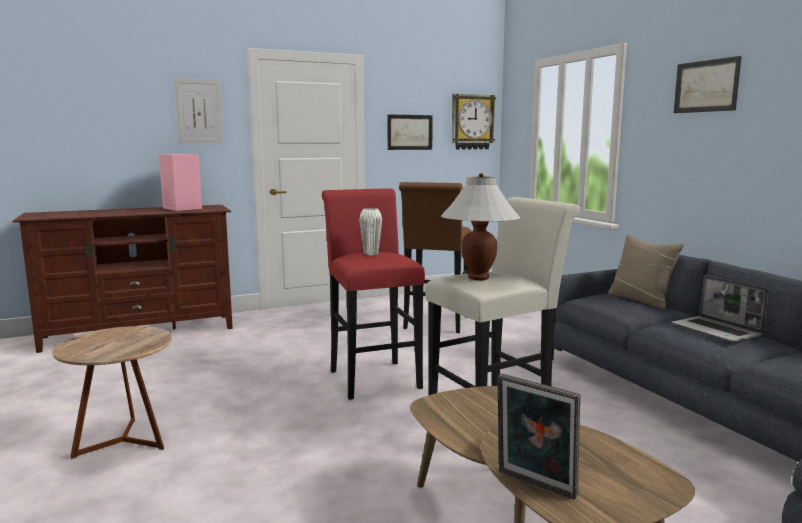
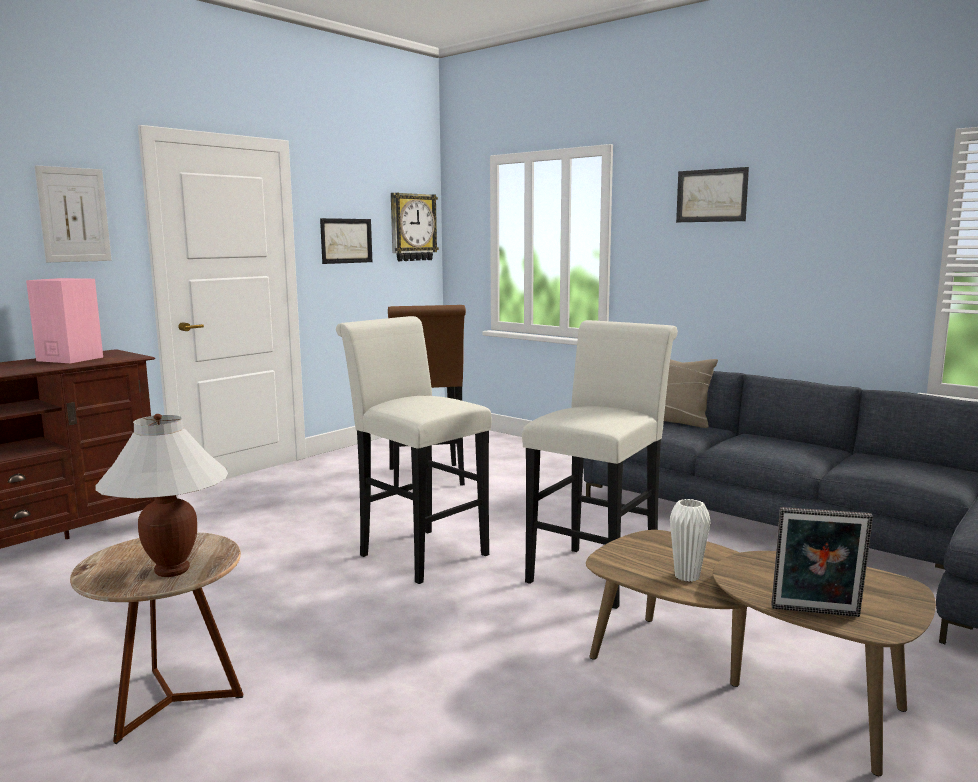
camera: 25 degrees left, 0 degrees up
(371, 254) = (415, 399): white vase -> white vase (687, 576)
(372, 377) = (417, 552): red stool -> white stool
(478, 278) = (587, 415): white table lamp -> white table lamp (172, 570)
(717, 331) = (778, 443): laptop -> none

